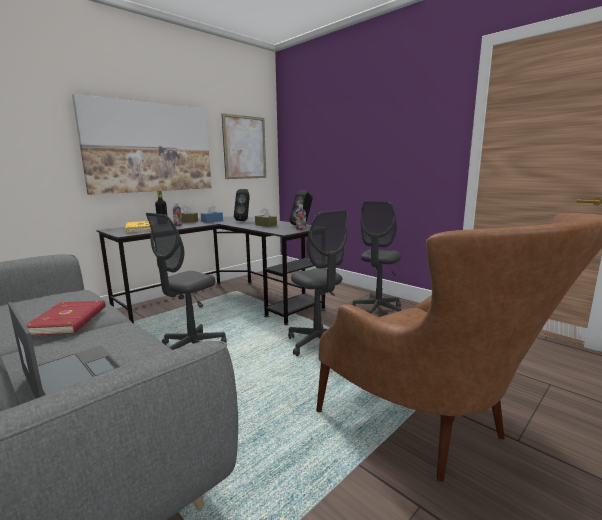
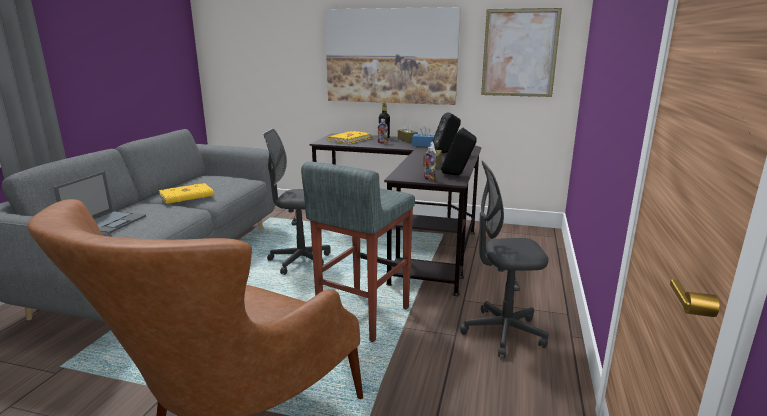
camera: 60 degrees right, 5 degrees up
(70, 320) = (187, 196): red book -> yellow book
(318, 344) = (362, 316): grey office chair -> grey stool

